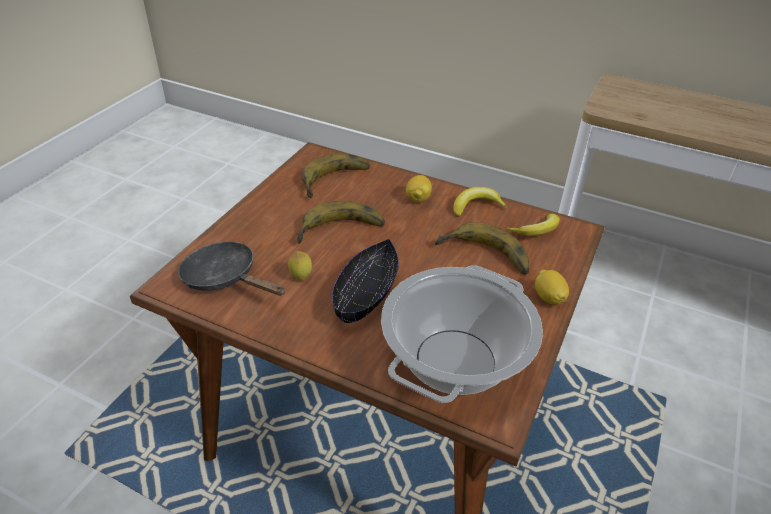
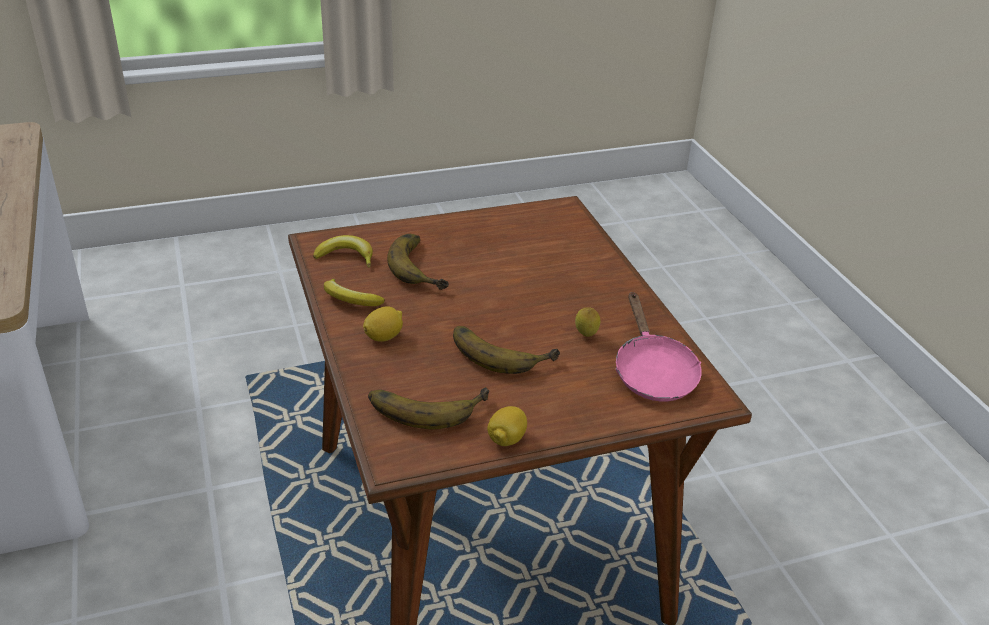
camera: 135 degrees left, 5 degrees down
(225, 278) = (652, 372): black frying pan -> pink frying pan
(366, 291) = (547, 297): black bowl -> none
(455, 362) = (548, 234): cooking pot -> none
(548, 298) = (429, 225): lemon -> lemon (506, 439)

